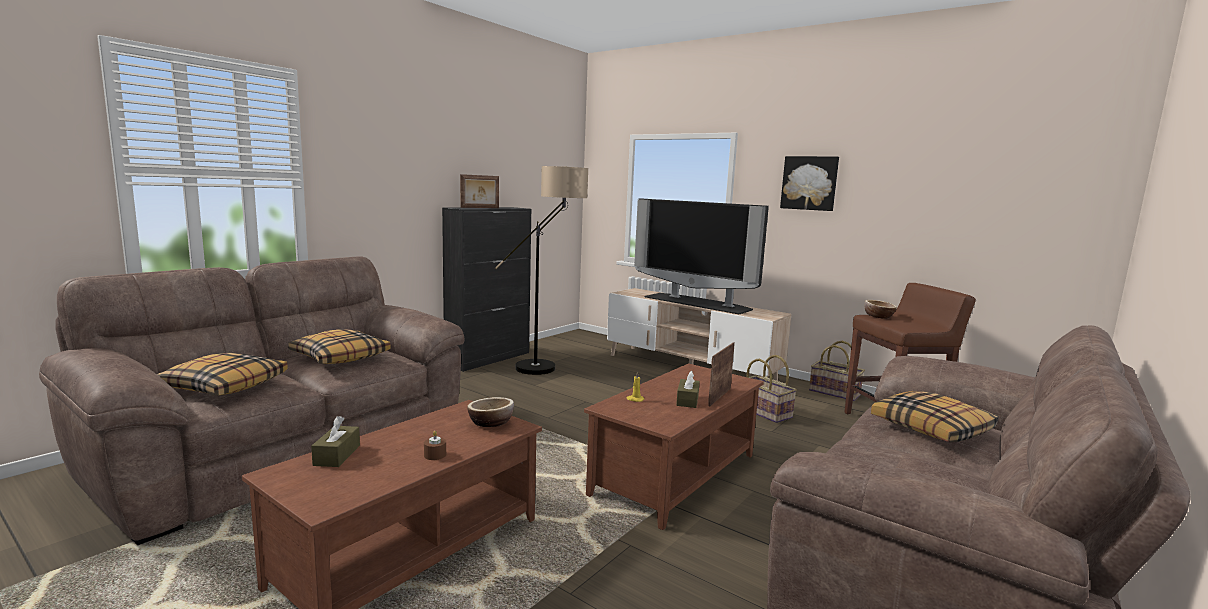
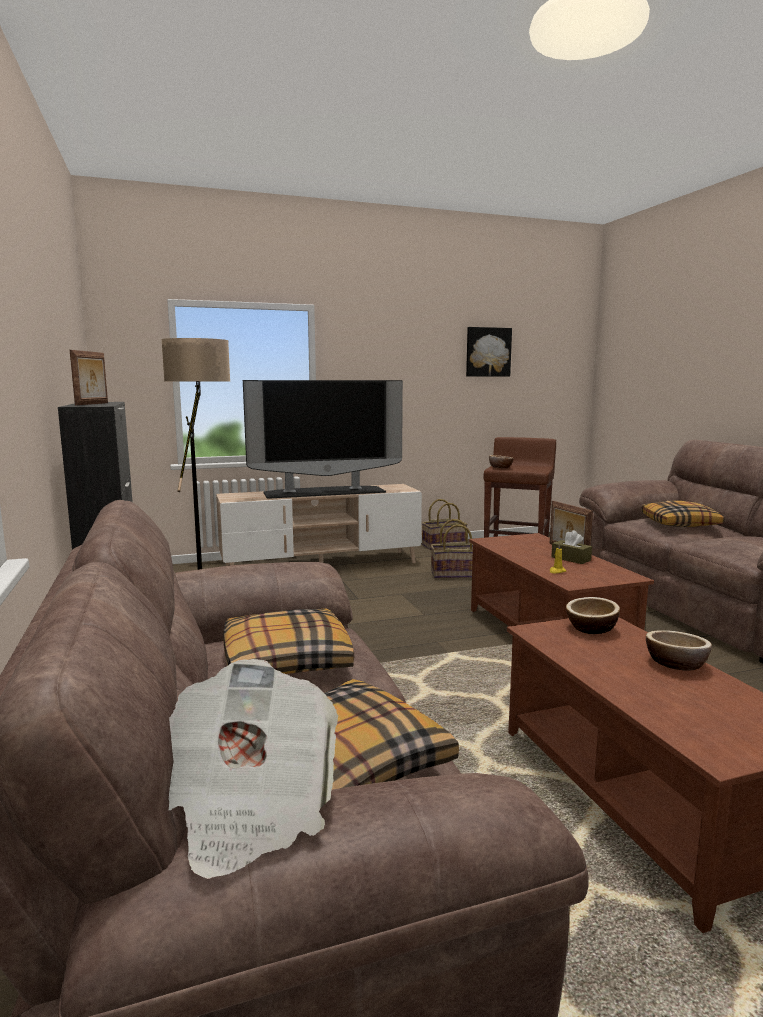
camera: 55 degrees left, 0 degrees up
(110, 348) = (248, 804): none -> newspaper
(337, 455) = (665, 713): brown tissue box -> none
(435, 455) = (676, 664): brown candle -> bowl
(809, 183) = (393, 358): picture -> picture (487, 352)

